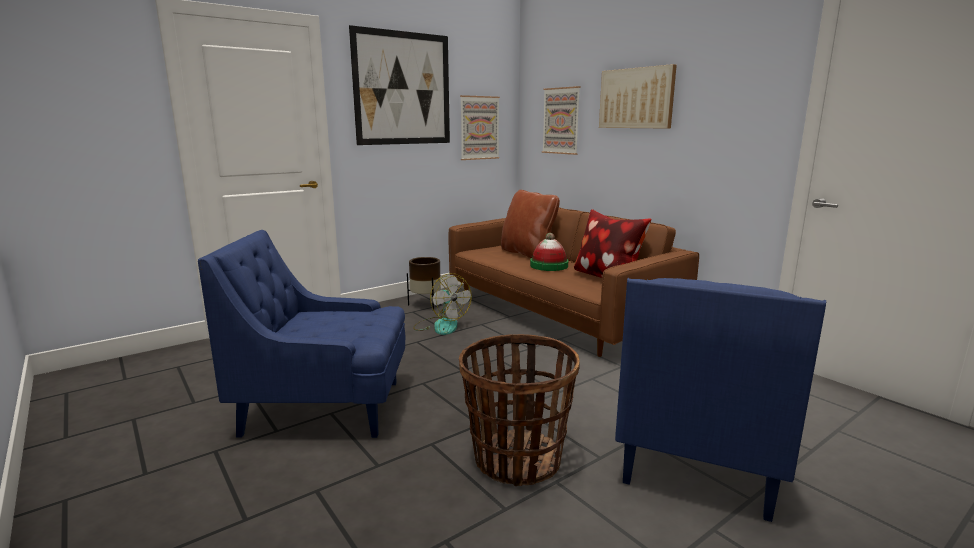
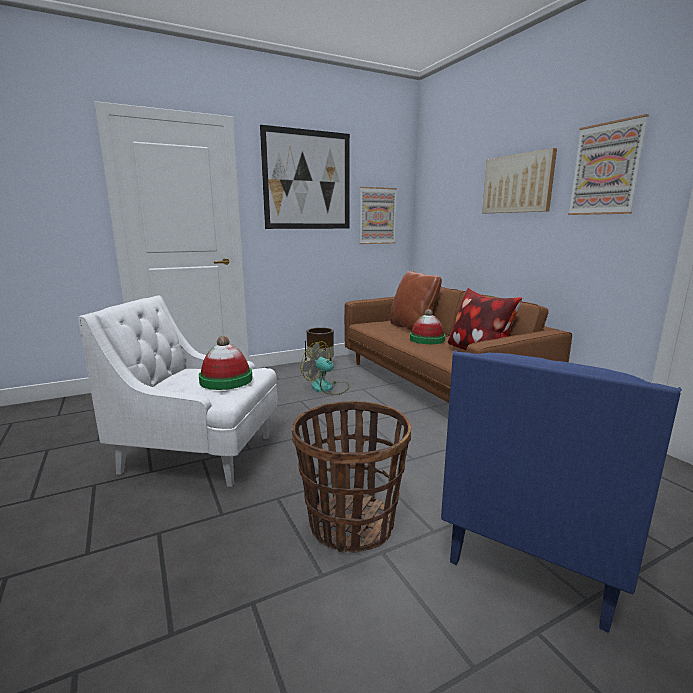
camera: 10 degrees right, 0 degrees up
(326, 407) = (200, 454): blue armchair -> white armchair
(359, 322) = (226, 380): none -> hat
(441, 325) = (327, 388): fan -> fan turned 150 degrees clockwise
(561, 121) = (450, 208): picture -> picture (606, 169)

